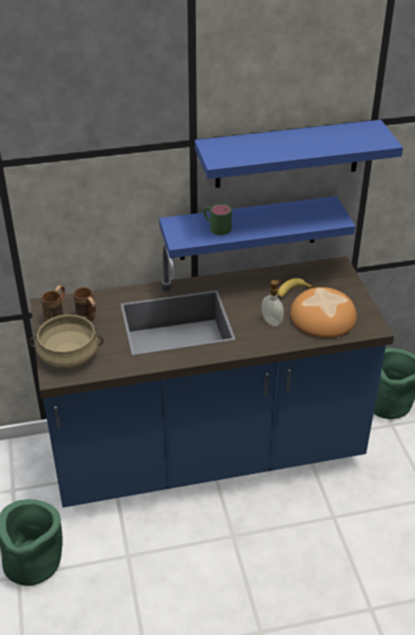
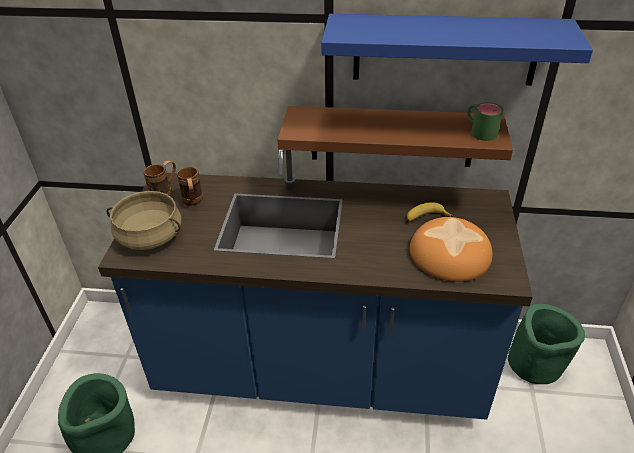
camera: 20 degrees right, 0 degrees up
(216, 227) = (343, 124): green mug -> green mug (479, 131)
(248, 228) = (391, 136): blue shelf -> brown shelf
(272, 321) = (387, 246): soap dispenser -> none

